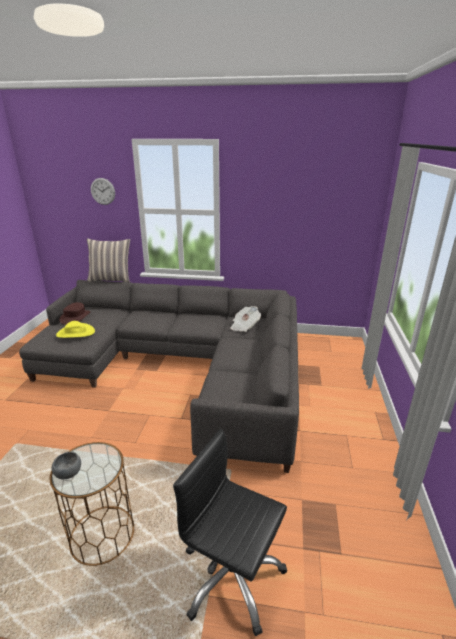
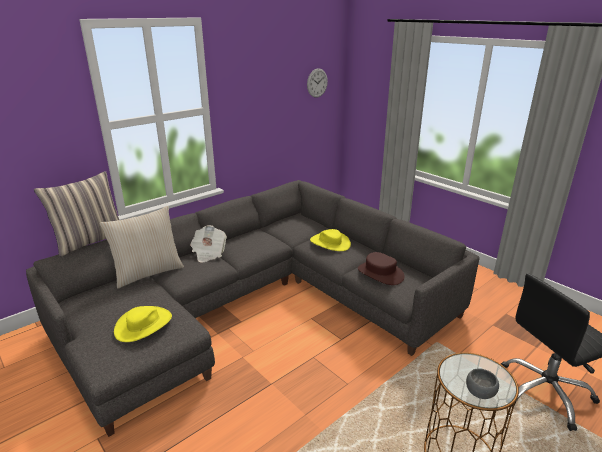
camera: 50 degrees left, 0 degrees up
(75, 317) = (95, 312): brown hat -> brown hat (380, 273)
(103, 191) = (35, 107): wall clock -> wall clock (317, 83)
(126, 311) = (148, 273): none -> beige pillow
(241, 346) = (330, 243): none -> yellow hat
(244, 326) = (298, 228): newspaper -> newspaper (208, 253)

